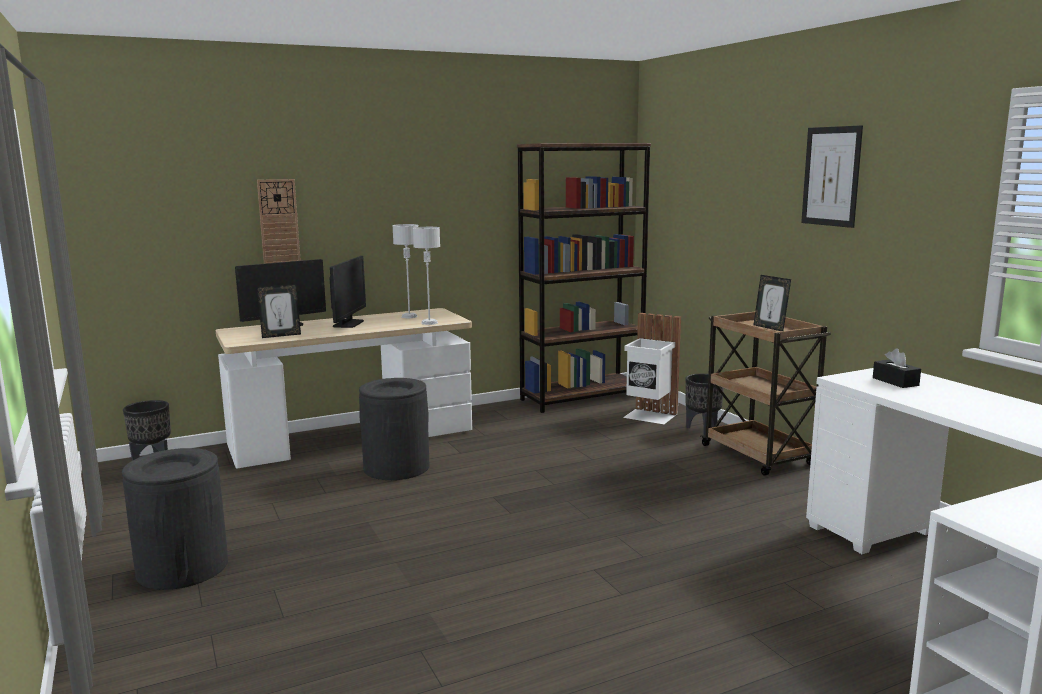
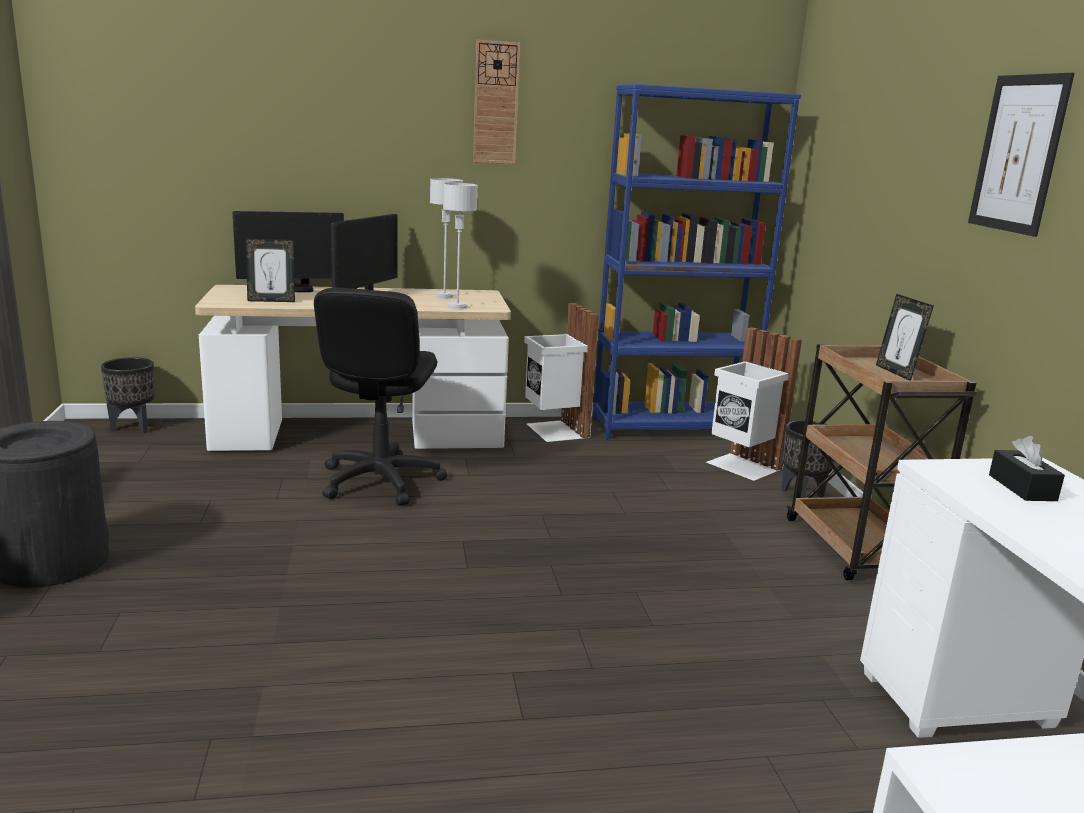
camera: 15 degrees right, 5 degrees up
(279, 228) = (297, 170): wall clock -> wall clock (496, 103)
(396, 467) = (380, 481): black trash can -> black office chair
(499, 412) = (554, 431): none -> white trash can
(582, 398) = (671, 427): brown bookcase -> blue bookcase

